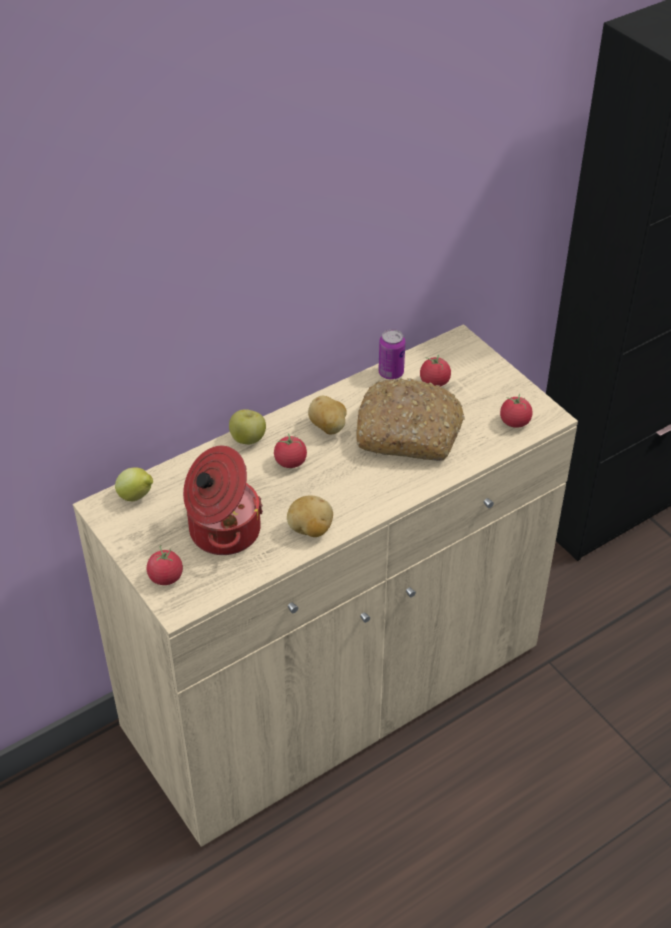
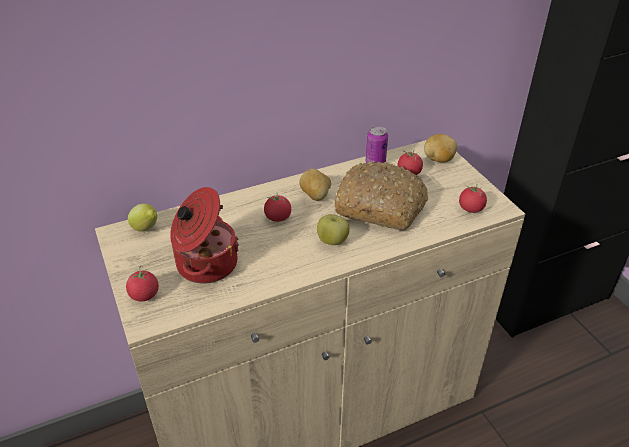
camera: 10 degrees right, 5 degrees down
(248, 439) = (249, 197): apple -> apple (332, 241)
(310, 530) = (278, 272): potato -> potato (438, 159)

